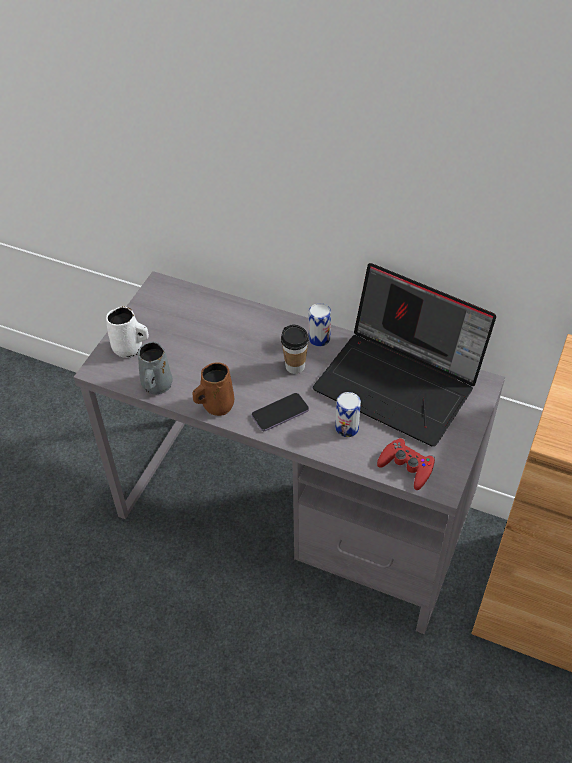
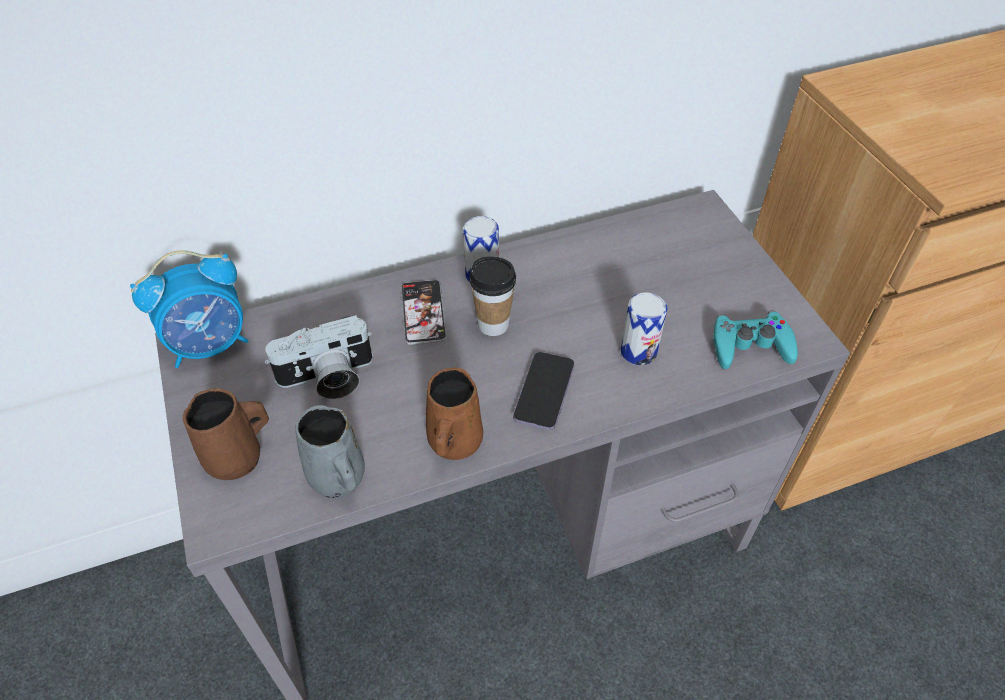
camera: 45 degrees left, 0 degrees up
(129, 349) = (238, 458): white mug -> brown mug
(168, 291) = (210, 344): none -> alarm clock
(197, 340) = (327, 378): none -> camera
(270, 338) = (423, 313): none -> phone
(401, 382) = (628, 262): laptop -> none
(406, 466) = (750, 346): red game controller -> turquoise game controller

